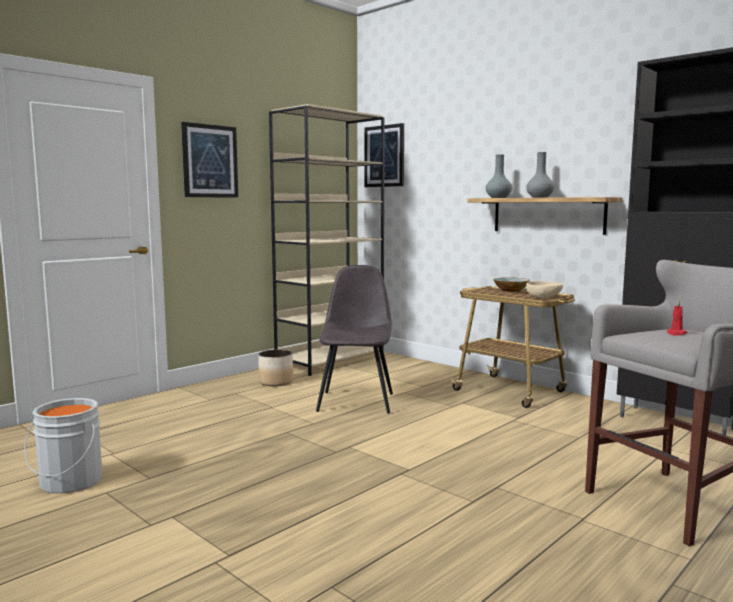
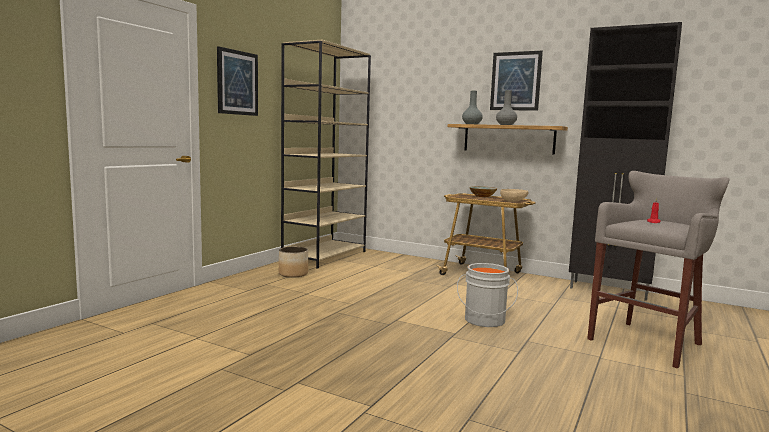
camera: 15 degrees left, 0 degrees up
(68, 482) = (178, 363): grey bucket -> grey bucket (484, 321)
(356, 401) = (373, 286): grey chair -> none
(384, 156) = (366, 87): picture -> picture (515, 81)

